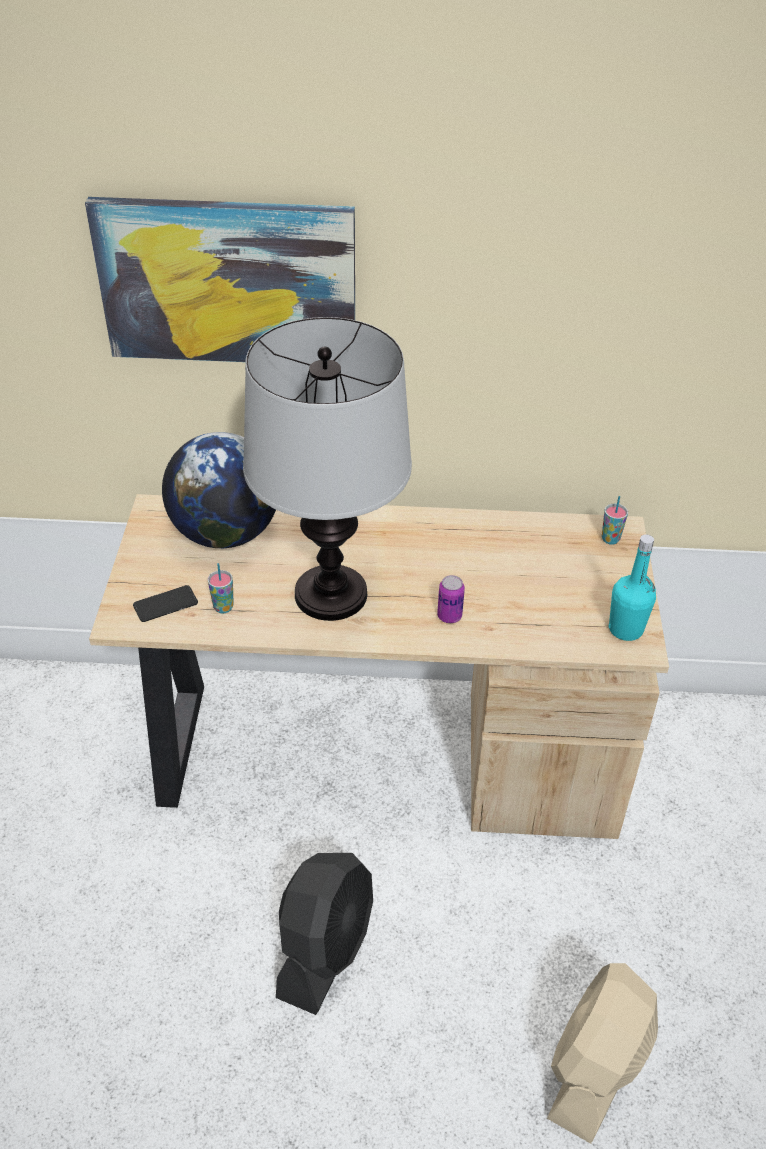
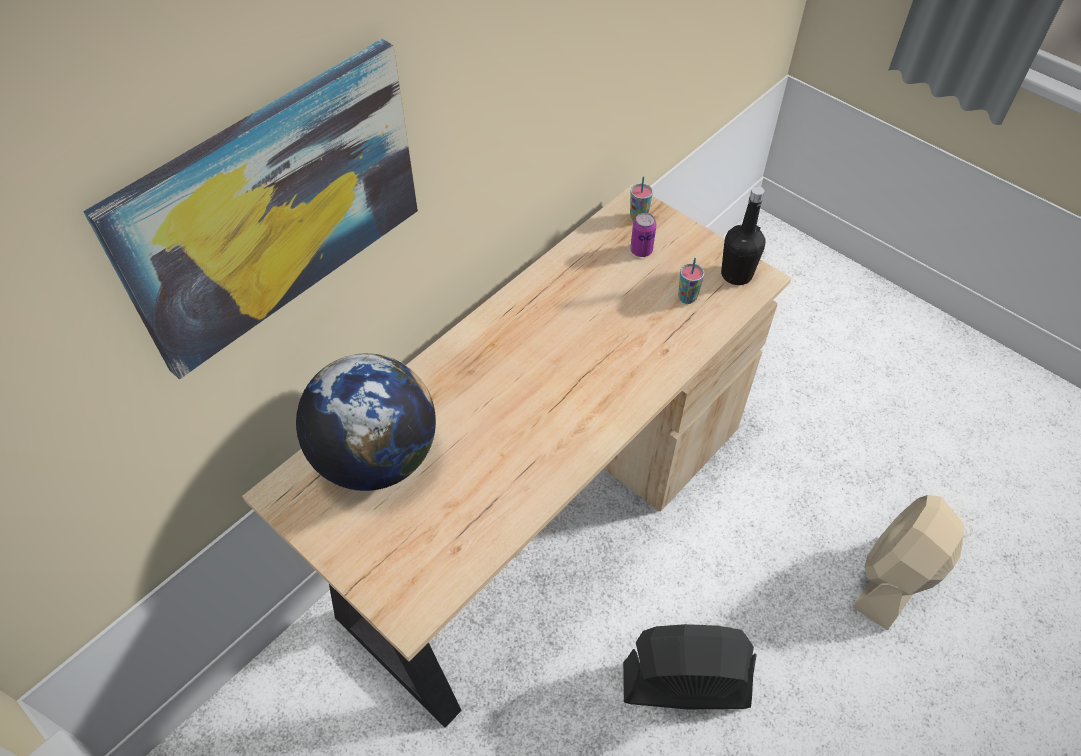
camera: 50 degrees left, 10 degrees up
(165, 604) = (424, 563): phone -> none
(223, 607) = (472, 518): cup -> cup (687, 298)
(325, 948) = (685, 685): black fan -> black fan turned 60 degrees counterclockwise
(330, 594) = (530, 428): table lamp -> none
(449, 616) = (630, 366): can -> can (641, 250)
(595, 1068) = (895, 577): beige fan -> beige fan turned 60 degrees clockwise
(625, 629) = (736, 274): turquoise bottle -> black bottle

